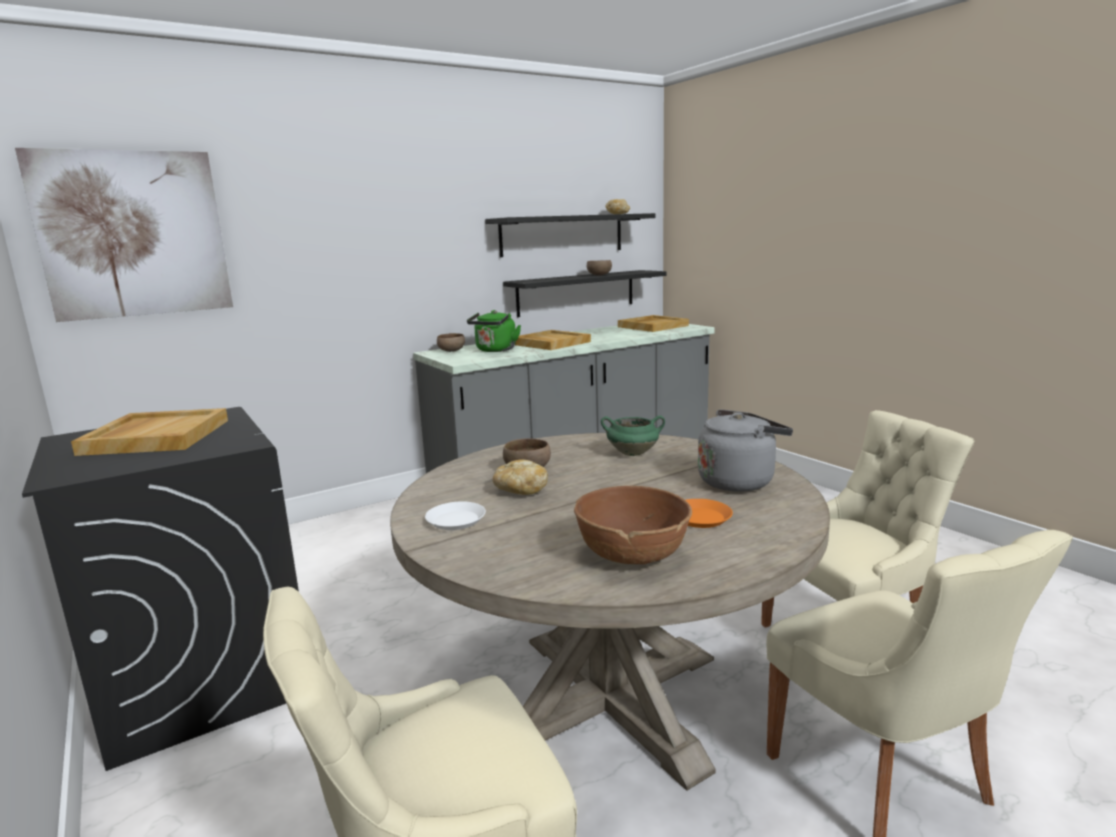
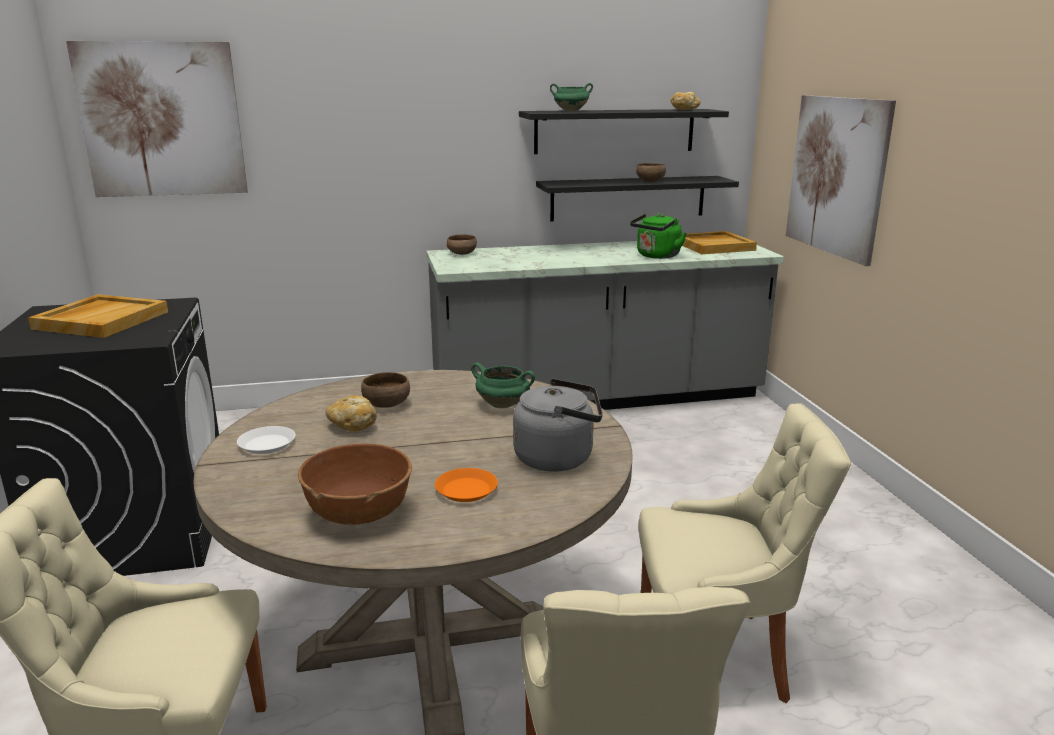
camera: 20 degrees right, 5 degrees up
(495, 350) = (503, 259): green kettle -> green kettle (656, 256)
(532, 216) = (570, 111): none -> green cooking pot
(550, 343) = (570, 256): beige tray -> none
(759, 255) = (836, 176): none -> picture

